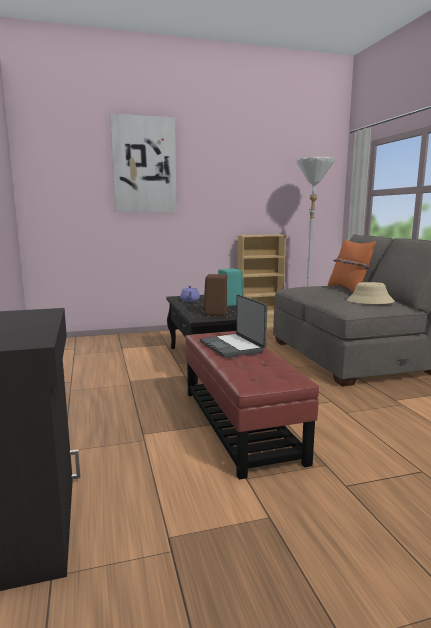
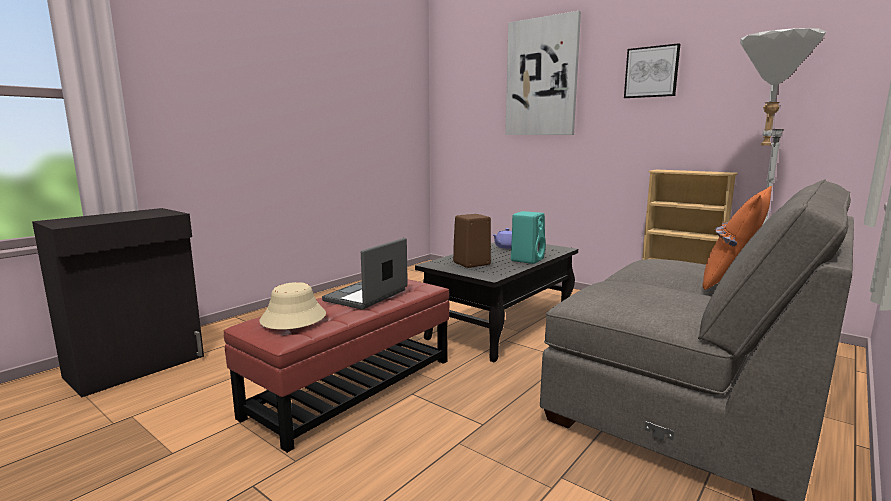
camera: 55 degrees right, 0 degrees up
(227, 170) = (651, 72): none -> picture
(370, 301) = (650, 301): beige hat -> beige hat (293, 318)

